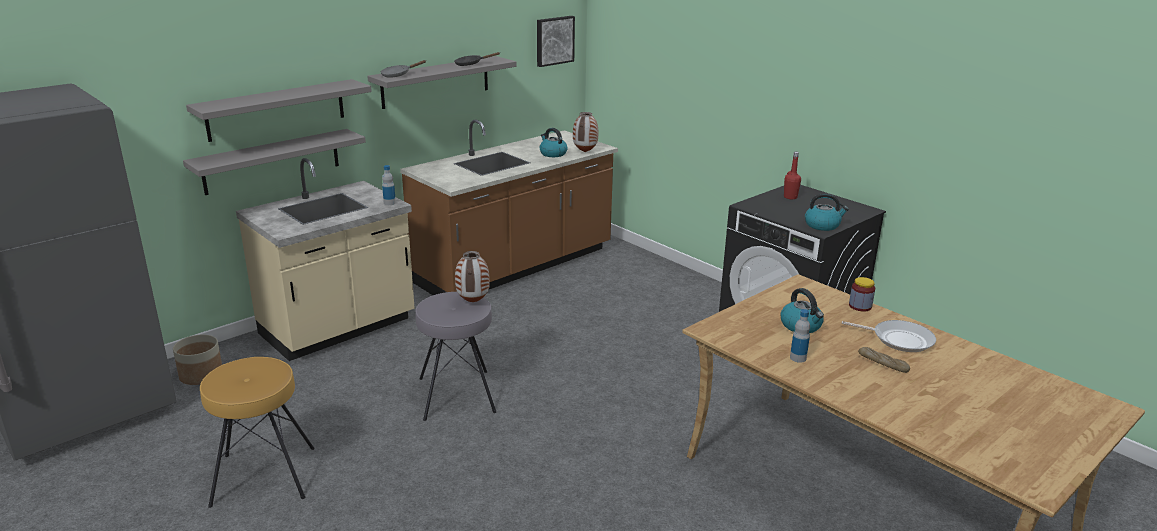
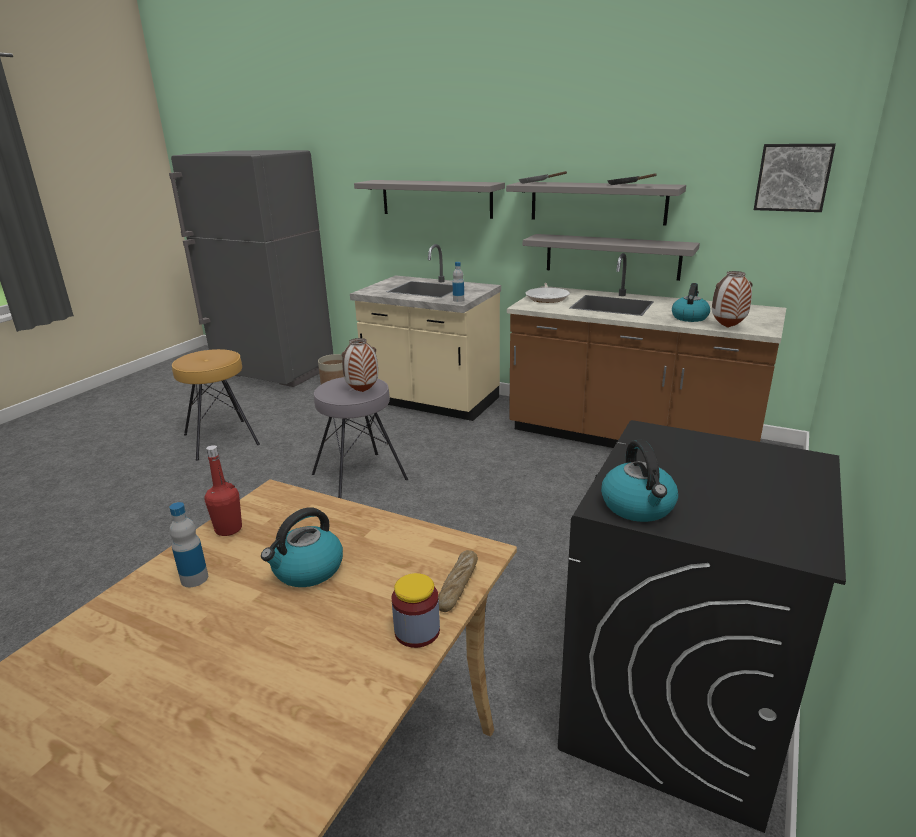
camera: 70 degrees right, 0 degrees up
(272, 161) = (429, 243): grey shelf -> grey shelf (612, 256)
(790, 197) = (746, 461): red bottle -> red bottle (228, 529)
(883, 363) = (179, 680): bread -> bread (458, 585)
(899, 339) = (284, 698): frying pan -> frying pan (547, 297)

